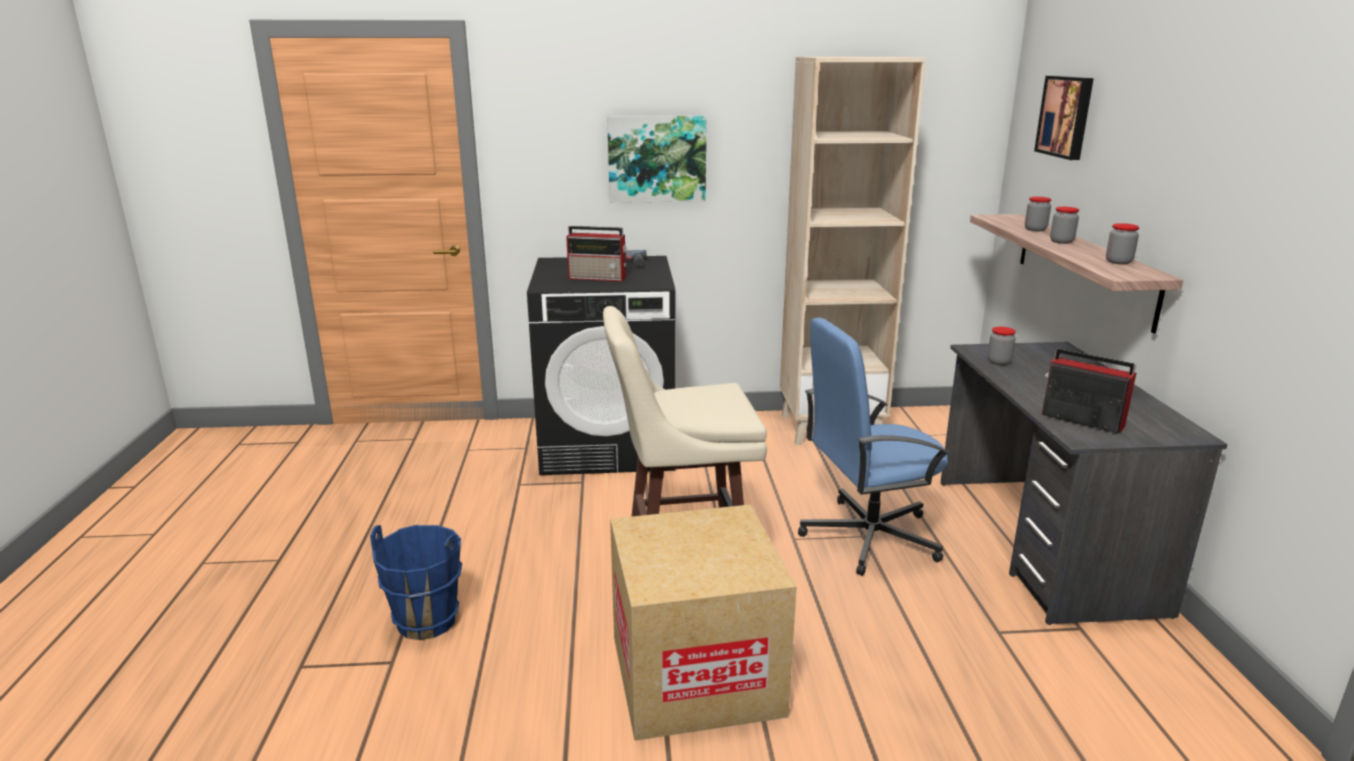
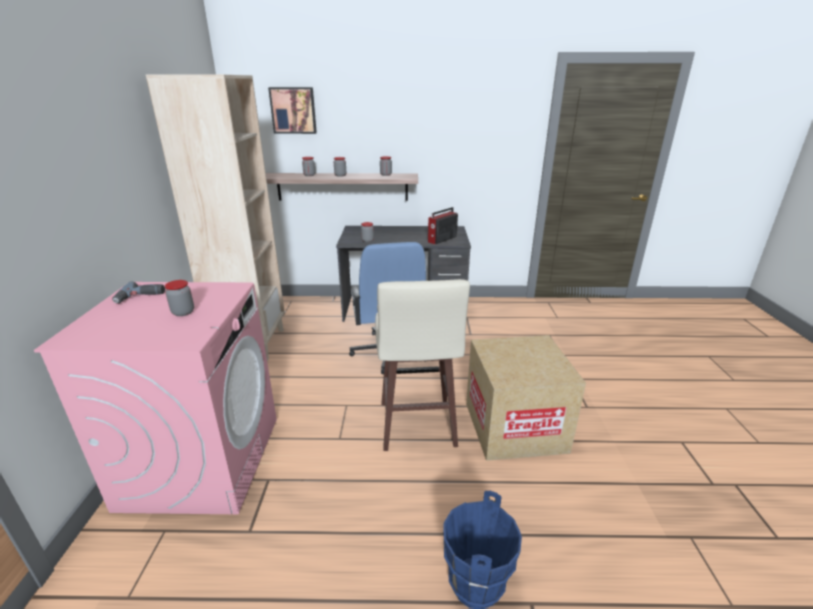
camera: 85 degrees left, 5 degrees up
(599, 278) = (183, 312): radio -> jar
(609, 445) = (203, 460): black washing machine -> pink washing machine
(657, 158) = (85, 189): picture -> none

